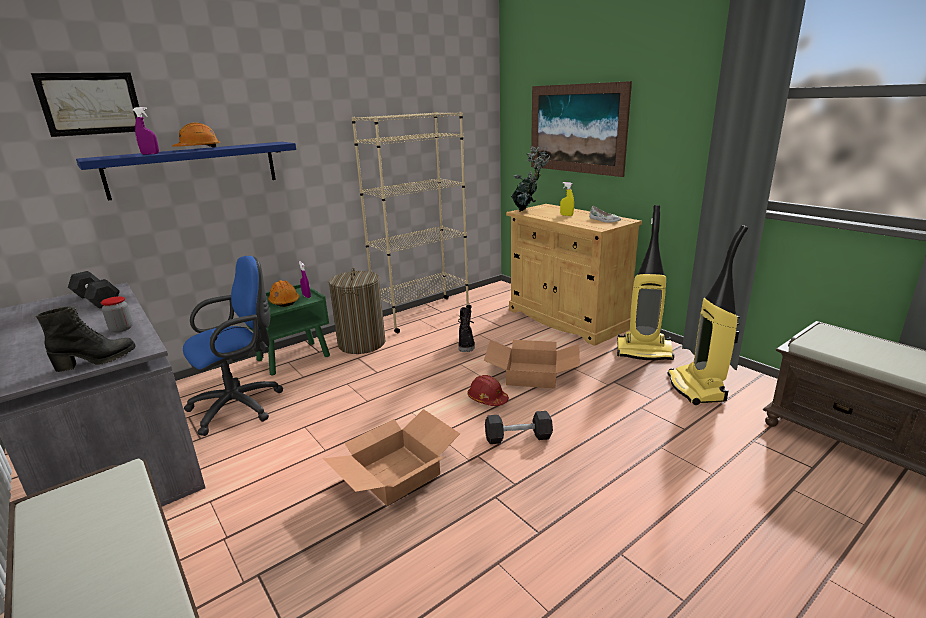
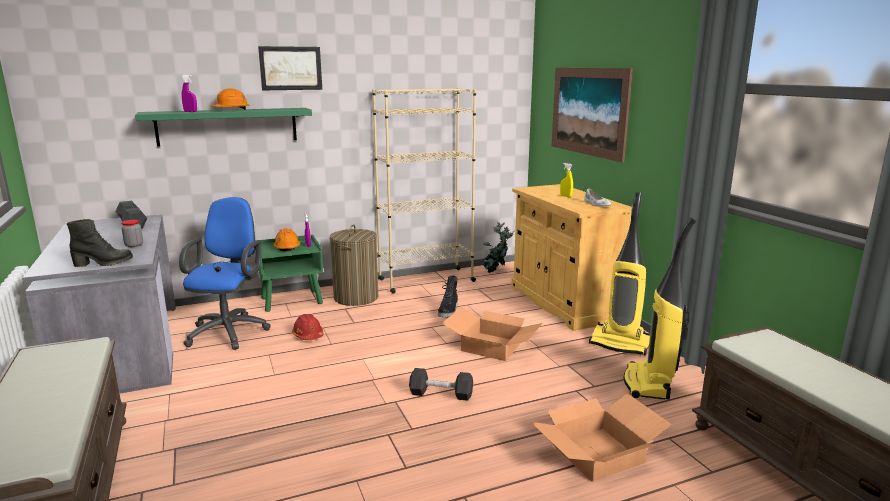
camera: 15 degrees right, 5 degrees down
(91, 104) = (155, 70): picture -> picture (291, 68)
(194, 169) = (227, 126): blue shelf -> green shelf
(241, 406) = (230, 331): blue office chair -> blue office chair turned 60 degrees counterclockwise
(396, 473) = (319, 401): cardboard box -> cardboard box (598, 452)
(487, 399) = (435, 359): red hard hat -> red hard hat (308, 335)
(527, 211) = (532, 189): potted plant -> potted plant (495, 273)

